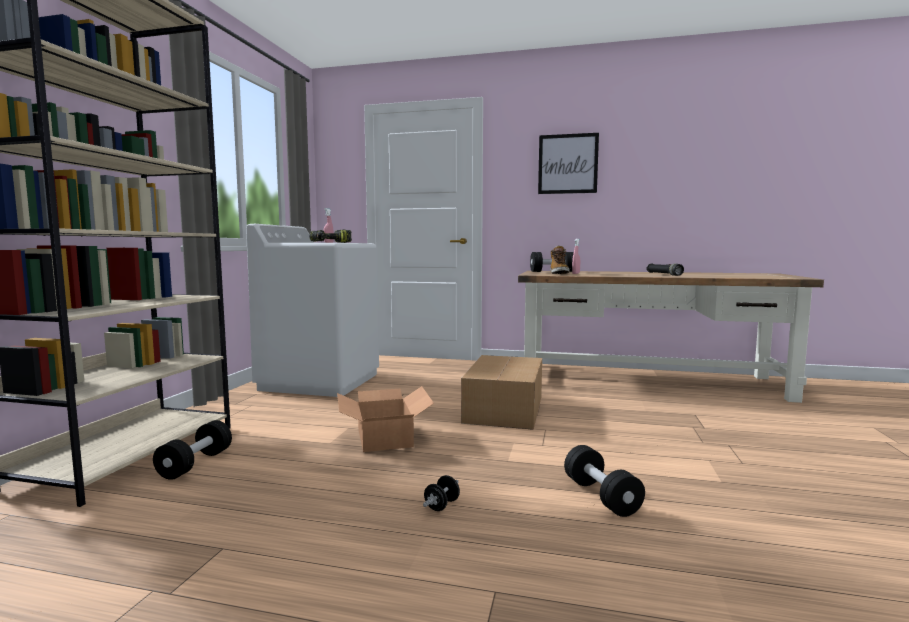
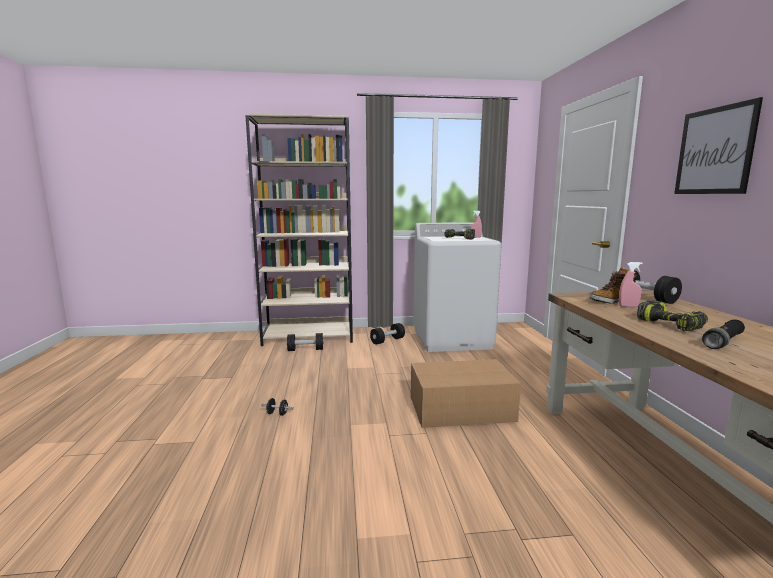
camera: 70 degrees right, 5 degrees up
(385, 437) = (365, 379): cardboard box -> none
(601, 496) = (304, 468): black dumbbell -> black dumbbell (387, 341)
(626, 274) = (672, 325): none -> power drill

